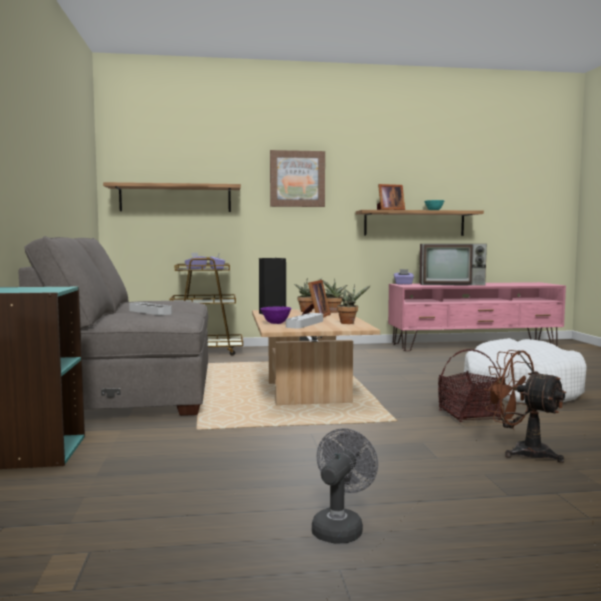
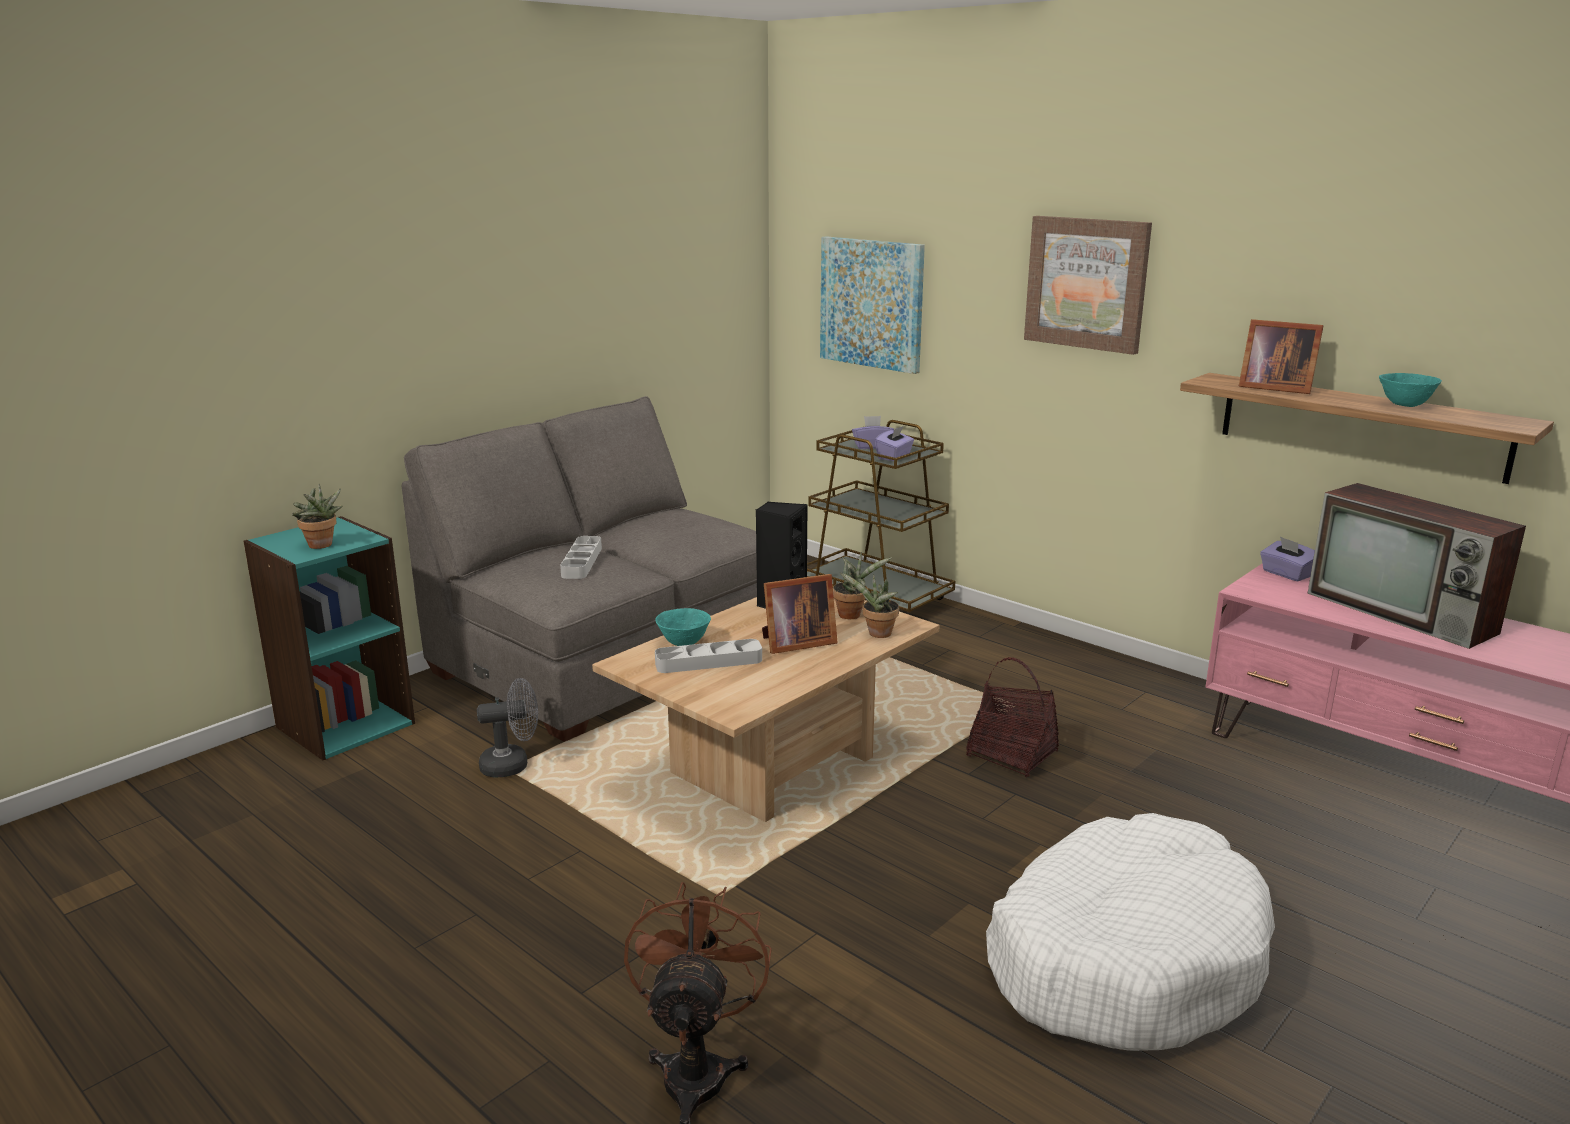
camera: 50 degrees right, 15 degrees up
(175, 198) = (872, 303): shelf -> picture
(275, 323) = (683, 643): purple bowl -> turquoise bowl
(340, 527) = (275, 1003): grey fan -> grey fan (512, 765)
(349, 323) = (769, 686): potted plant -> potted plant (322, 546)
(469, 415) = (841, 954): basket -> basket (1012, 754)

